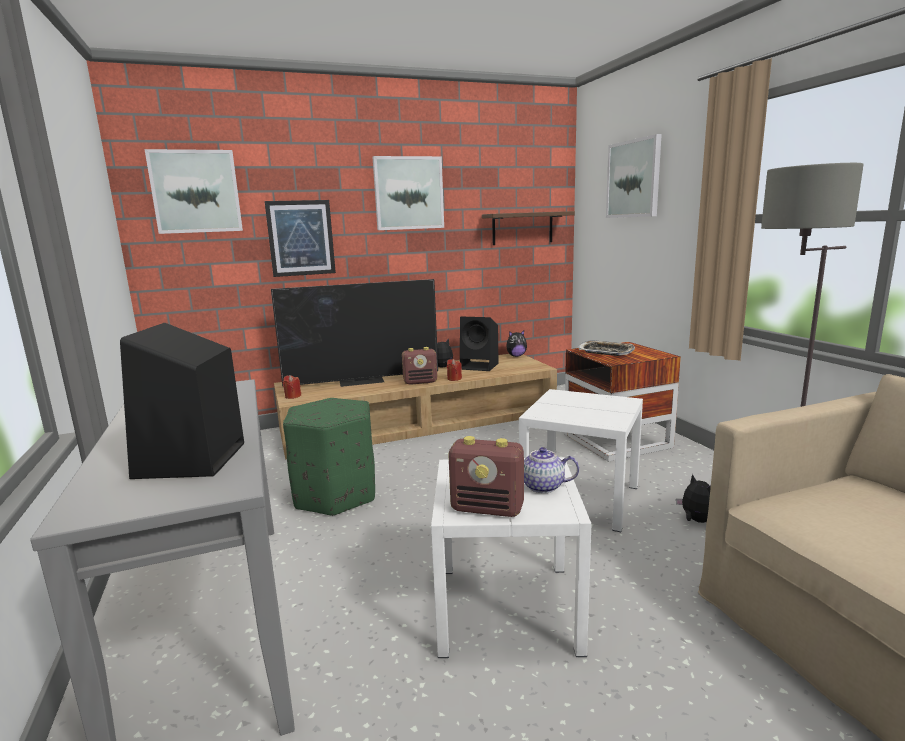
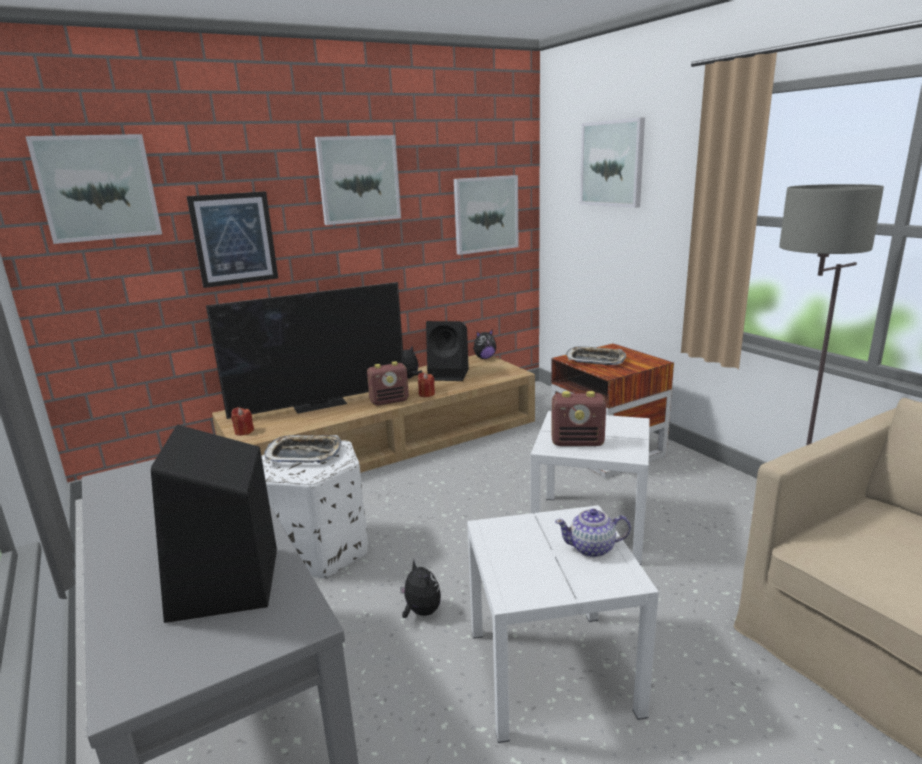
camera: 10 degrees left, 5 degrees up
(325, 407) = (304, 454): none -> tray
(335, 495) = (320, 550): green ottoman -> white ottoman
(488, 509) = (547, 584): radio -> radio (578, 442)
(522, 228) = (485, 214): shelf -> picture
(696, 521) = (710, 543): plush toy -> plush toy (421, 612)

